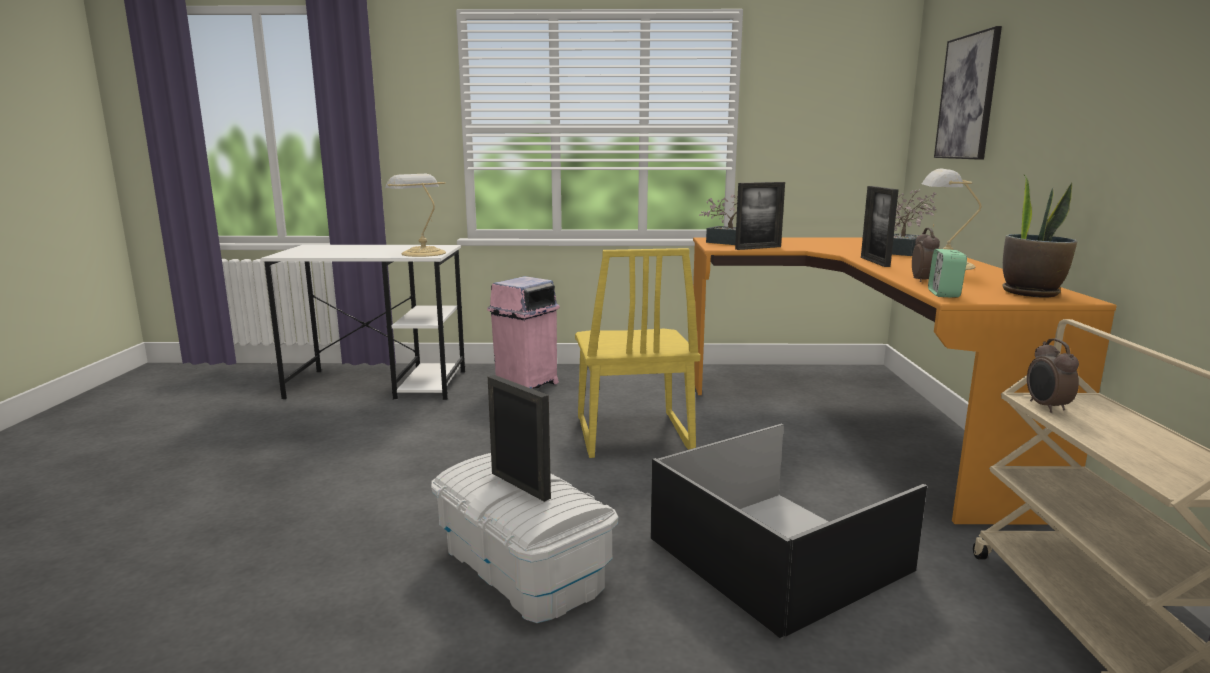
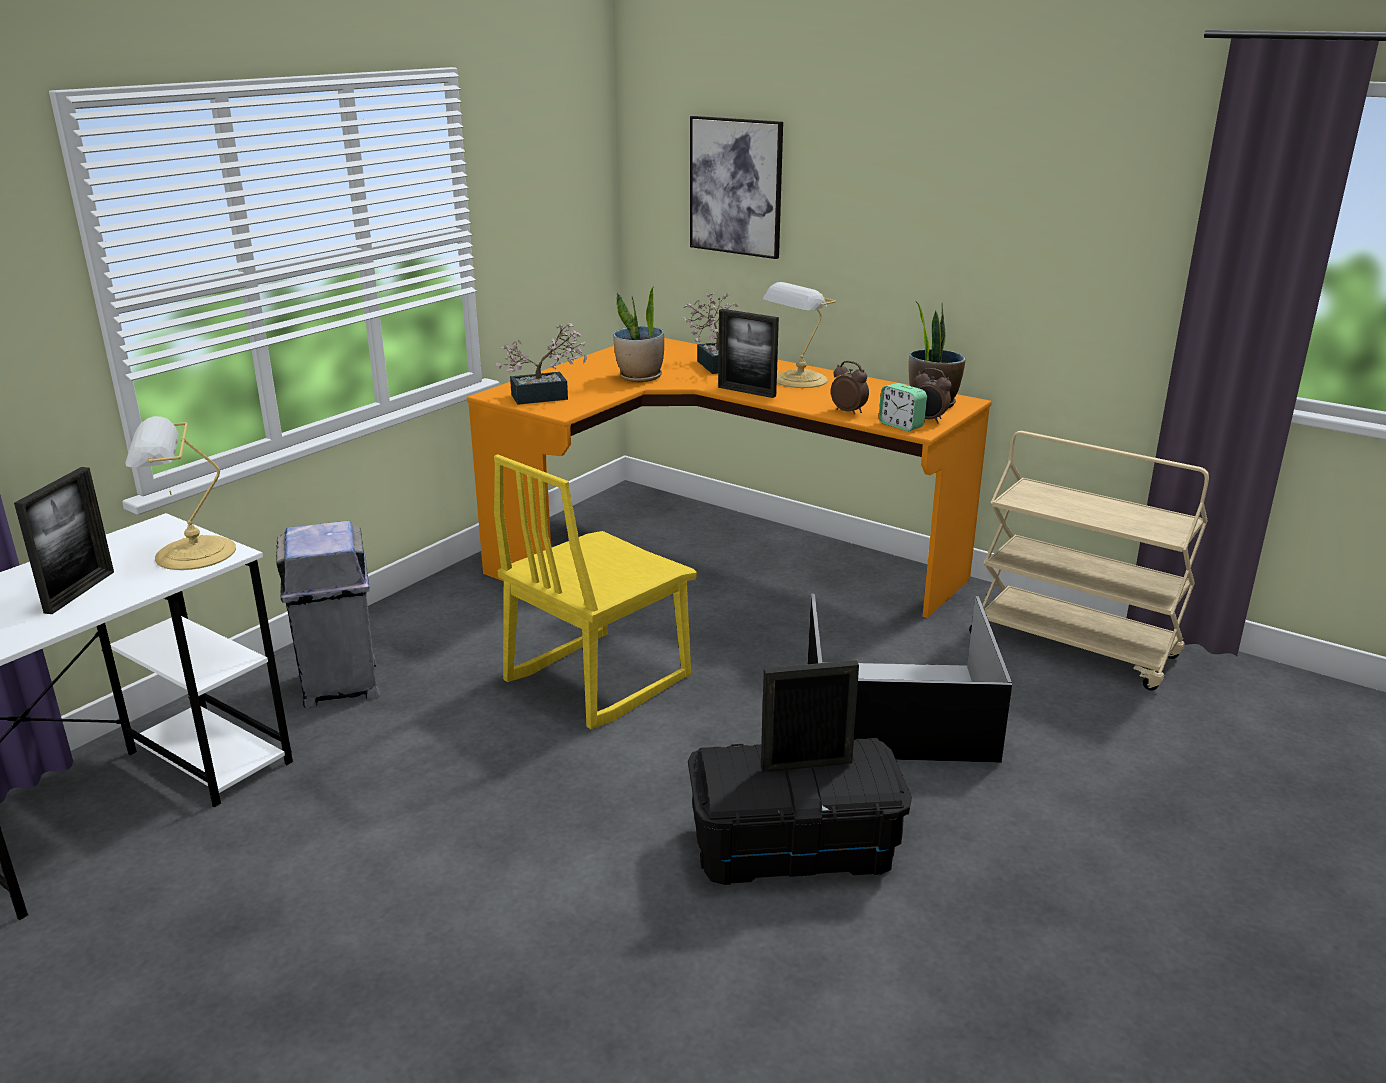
camera: 55 degrees left, 10 degrees up
(521, 567) = (793, 848): white storage box -> black storage box
(526, 385) = (340, 686): pink trash can -> grey trash can
(631, 436) = (596, 679): yellow chair -> yellow chair turned 105 degrees clockwise
(758, 248) = (596, 399): picture frame -> picture frame (80, 592)
(822, 247) = (640, 377): none -> potted plant
(1046, 407) = (1030, 504): alarm clock -> alarm clock (928, 420)

